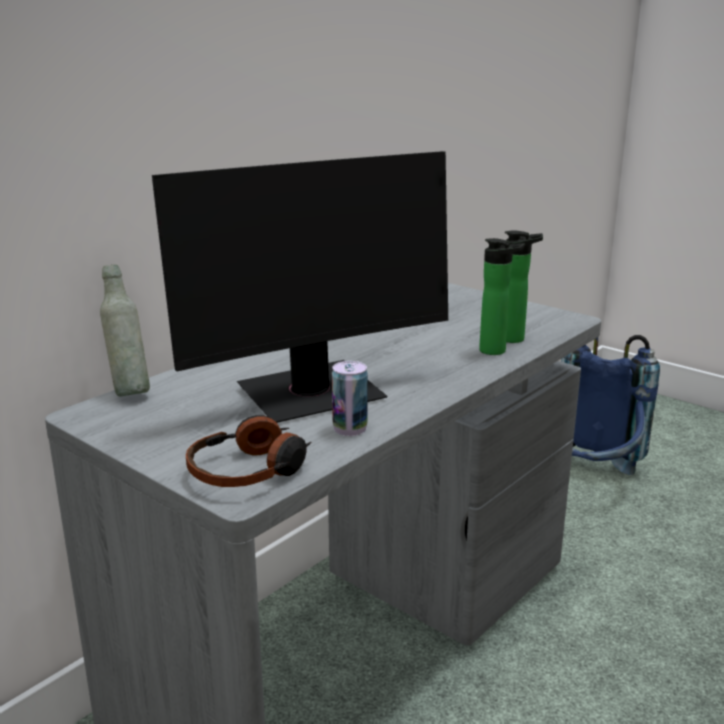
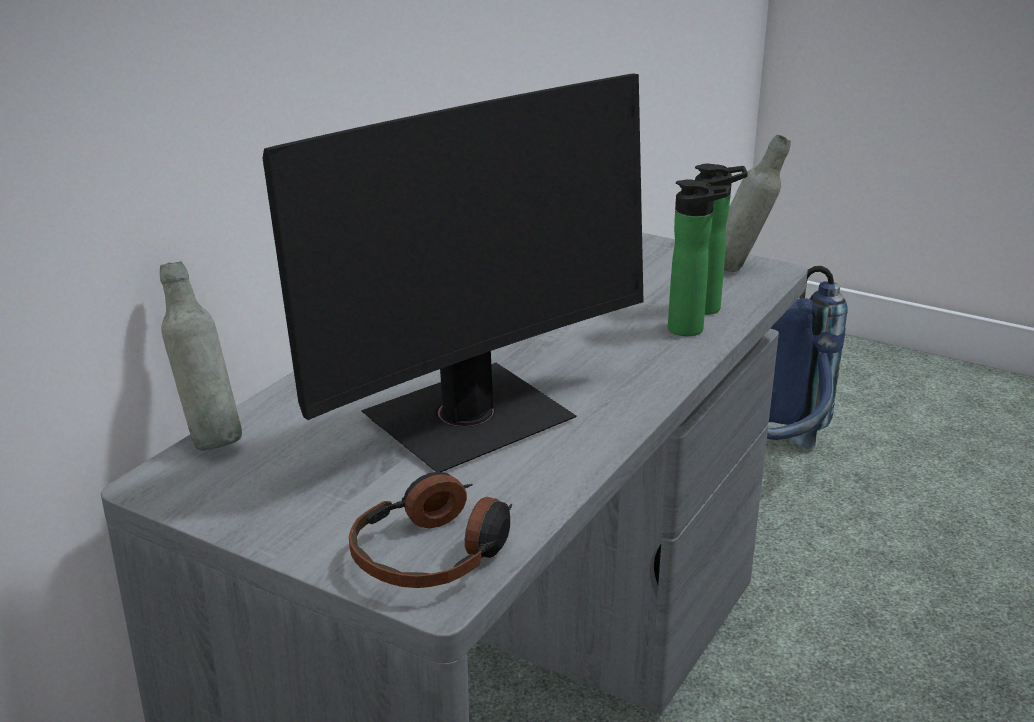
camera: 10 degrees left, 5 degrees up
(350, 428) = (544, 472): can -> none
(551, 317) = (742, 269): none -> grey bottle

